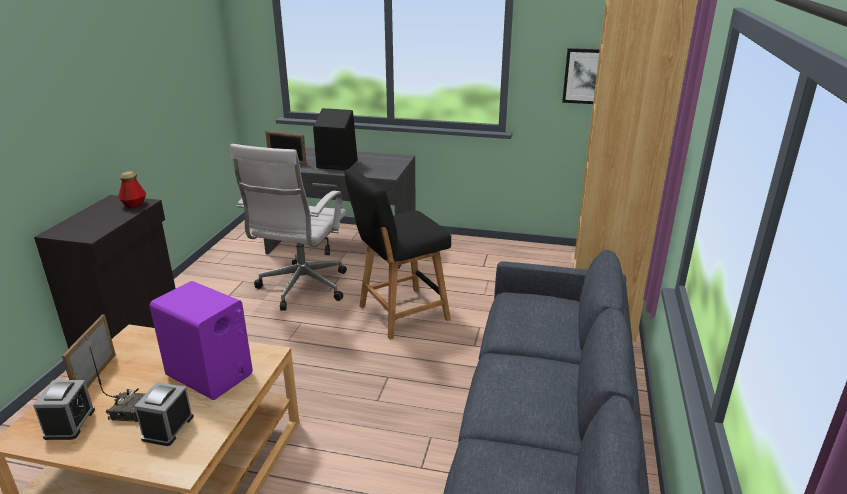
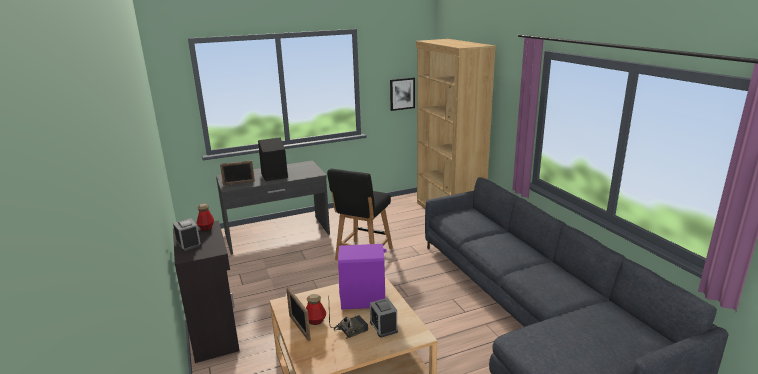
camera: 35 degrees left, 5 degrees down
(70, 423) = (327, 350): alarm clock -> alarm clock (188, 244)
(122, 376) = (315, 321): none -> bottle
(301, 289) = (286, 264): white office chair -> none

